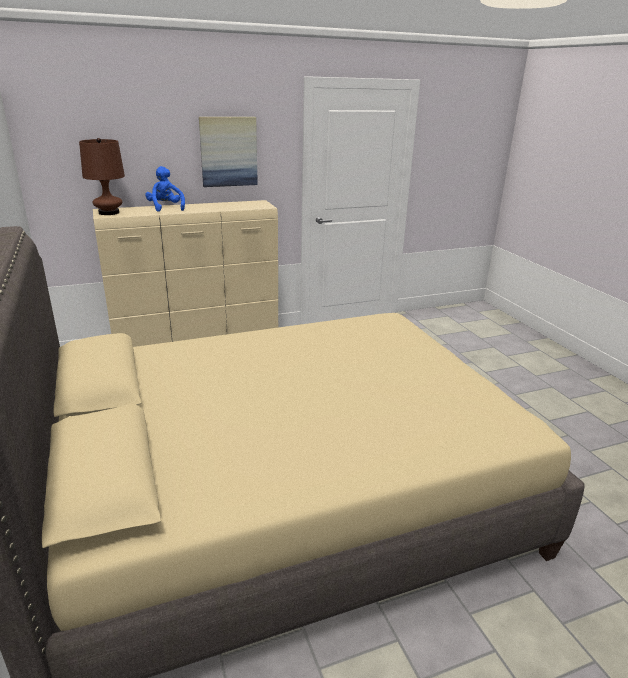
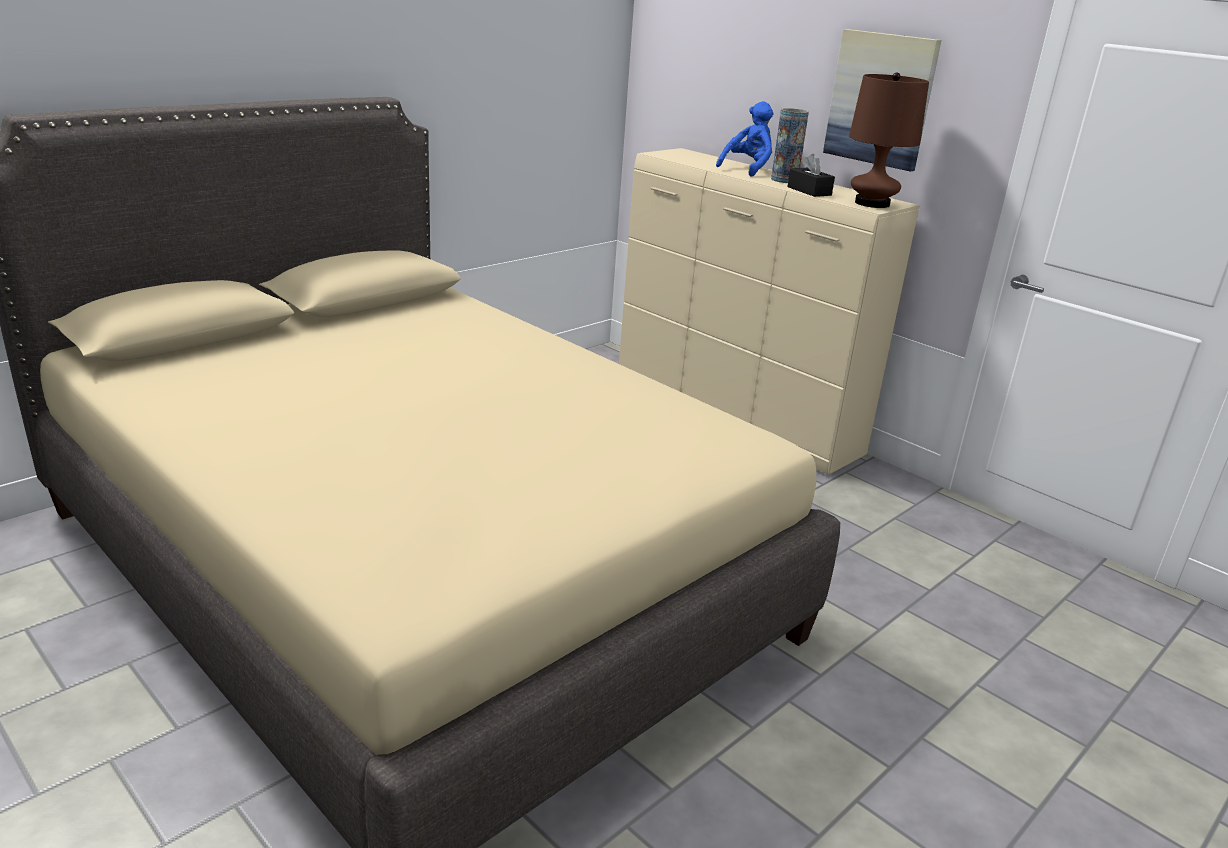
camera: 65 degrees right, 0 degrees up
(109, 212) = (675, 154): brown table lamp -> brown table lamp (872, 203)
(198, 207) = (784, 180): none -> vase
(225, 208) = (809, 191): none -> black tissue box

